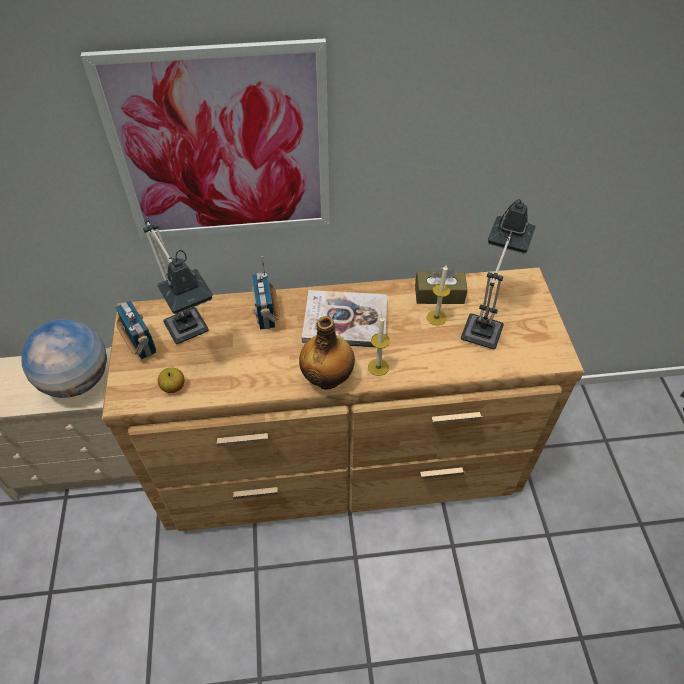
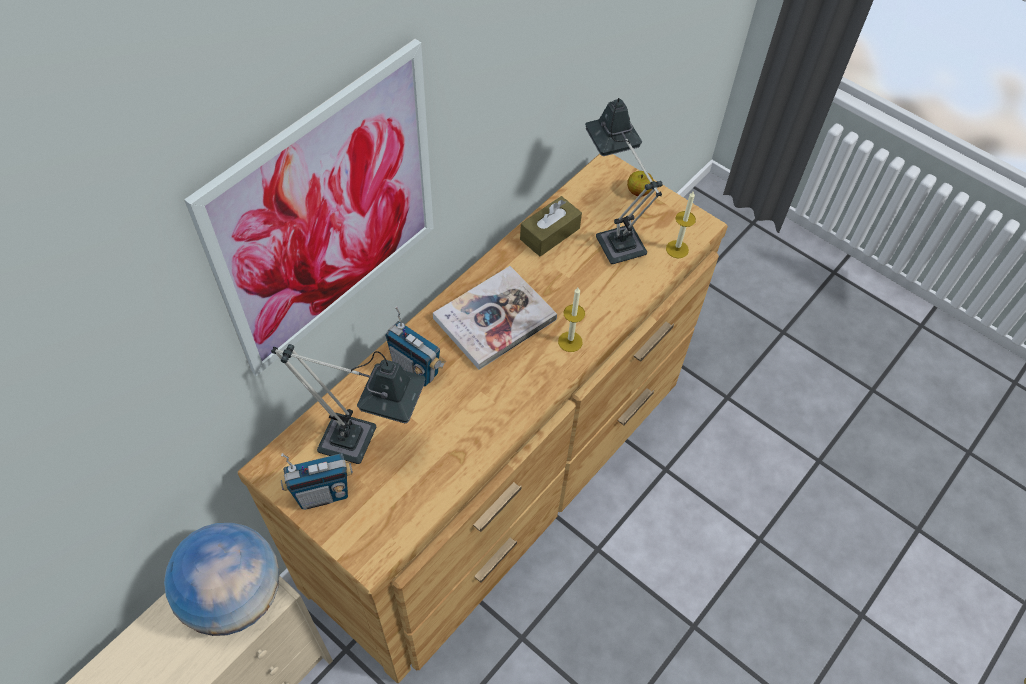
camera: 45 degrees left, 5 degrees up
(141, 346) = (323, 494): radio -> radio turned 150 degrees clockwise
(173, 387) = (406, 506): apple -> apple (638, 191)
(328, 378) = (538, 385): bottle -> none
(436, 317) = (570, 258): candle -> candle (677, 249)

